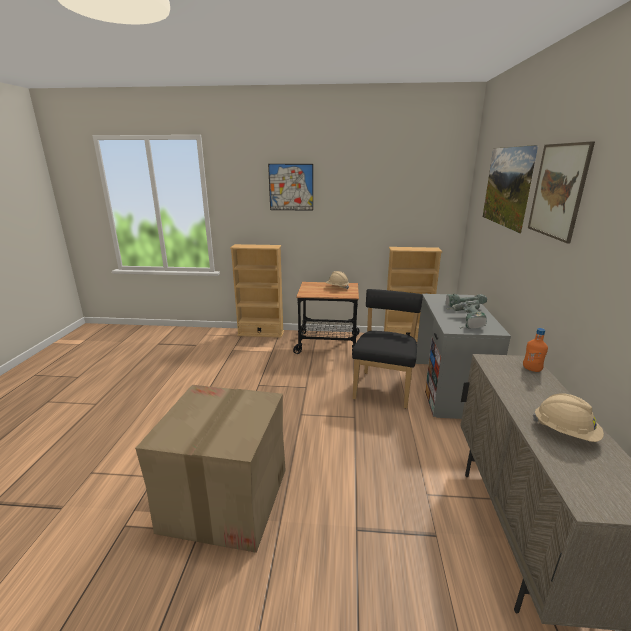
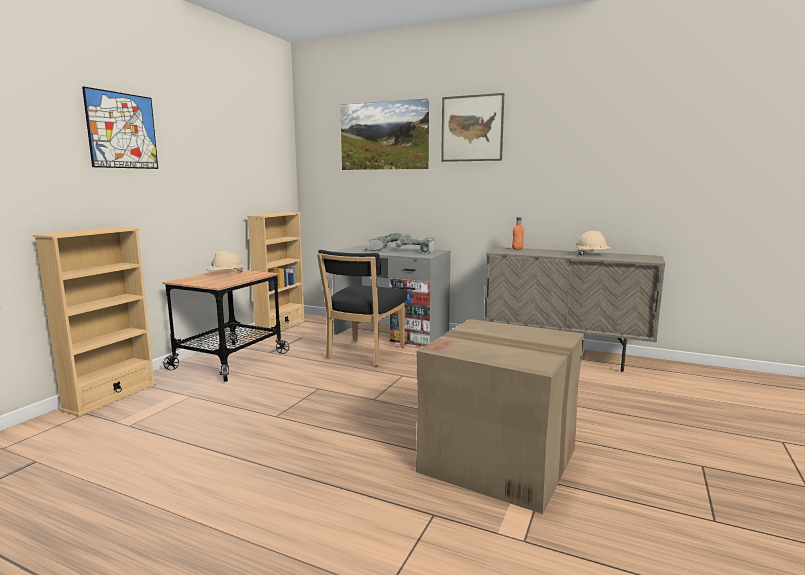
camera: 70 degrees left, 10 degrees down
(384, 387) = (364, 354): black chair -> black chair turned 105 degrees counterclockwise

